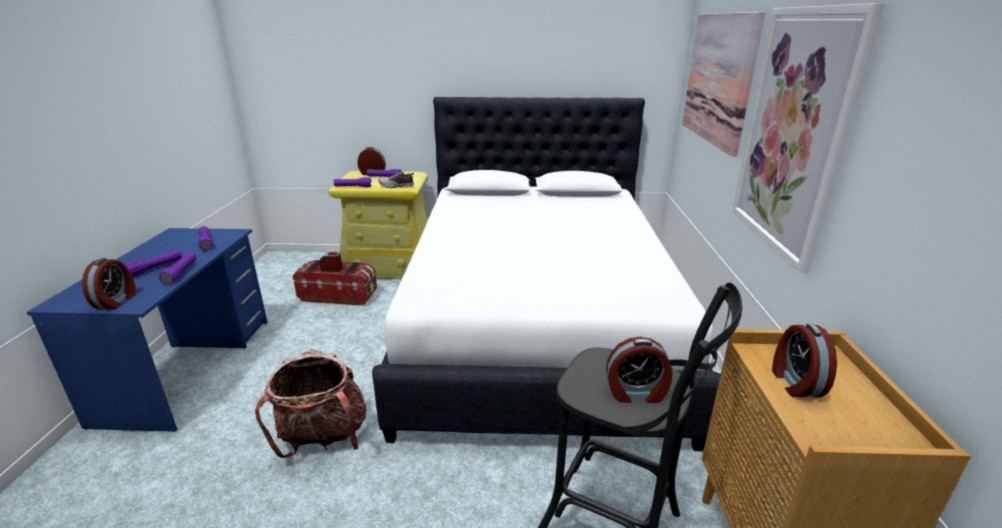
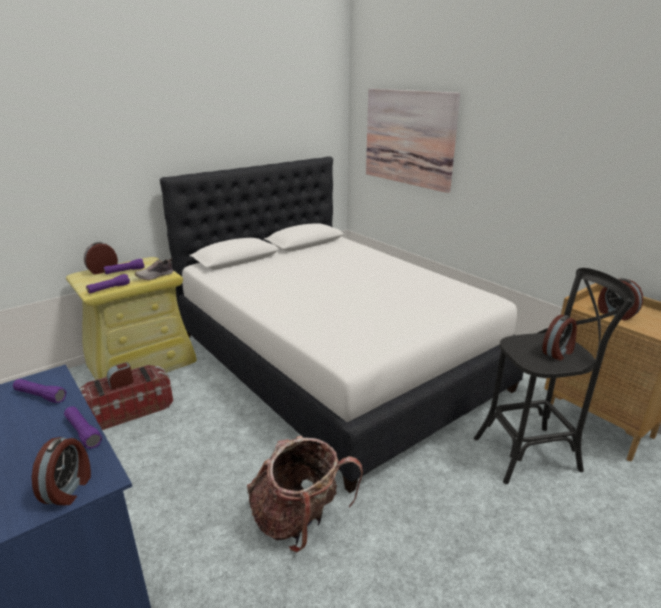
camera: 40 degrees left, 0 degrees up
(117, 301) = (69, 489): alarm clock -> alarm clock turned 45 degrees clockwise
(155, 268) = (36, 443): purple flashlight -> none
(794, 133) = (516, 172): picture -> none

